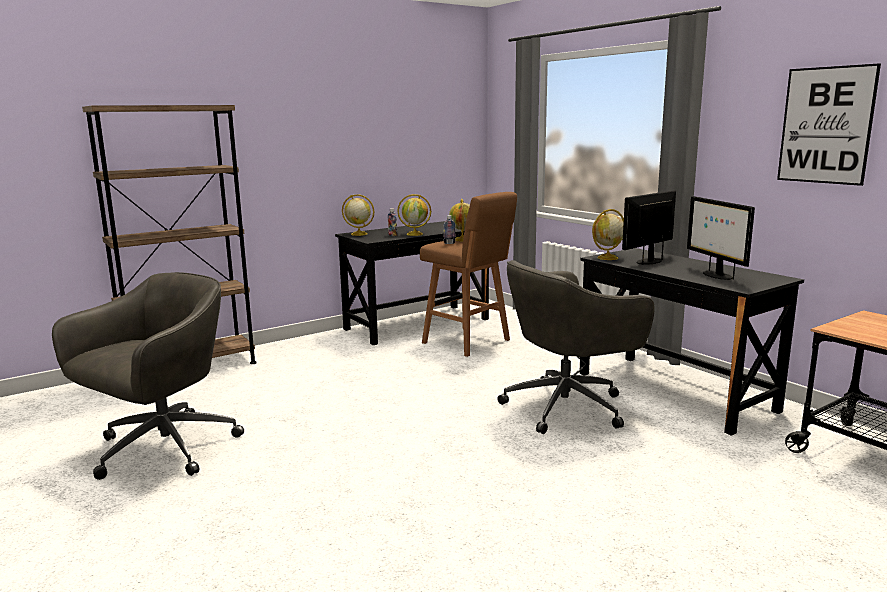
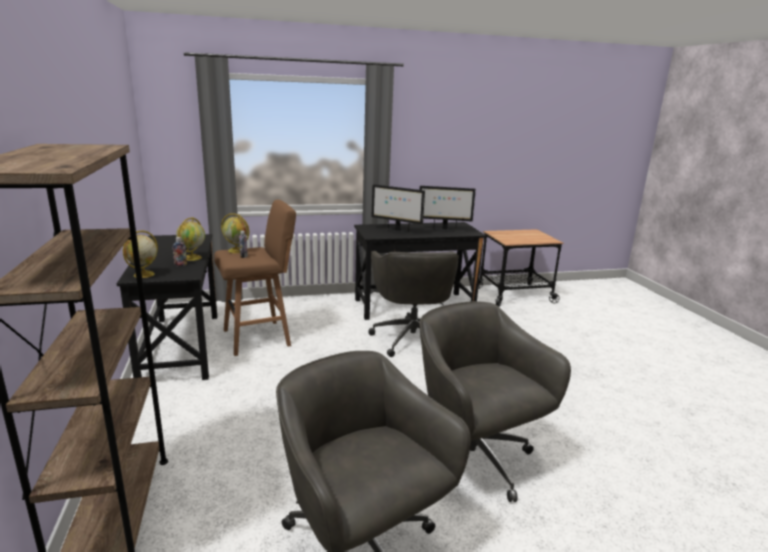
camera: 70 degrees left, 5 degrees up
(309, 483) = (473, 461): none -> grey office chair
(607, 258) = (376, 235): globe -> none
(649, 261) = (396, 231): monitor -> monitor turned 45 degrees counterclockwise
(826, 125) = (457, 139): picture -> none

